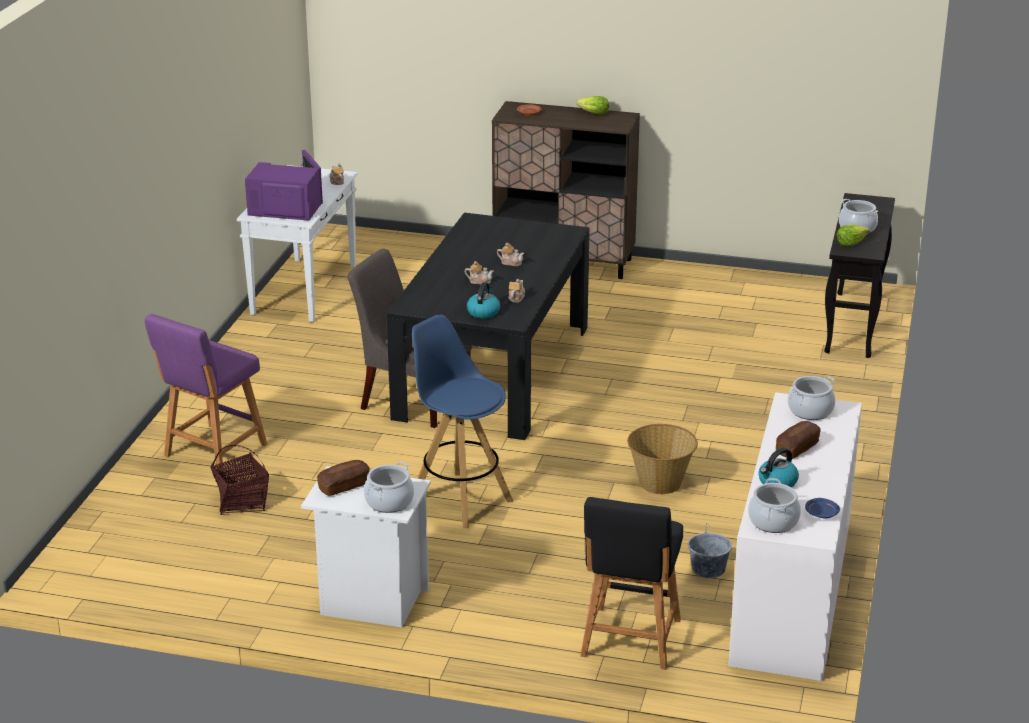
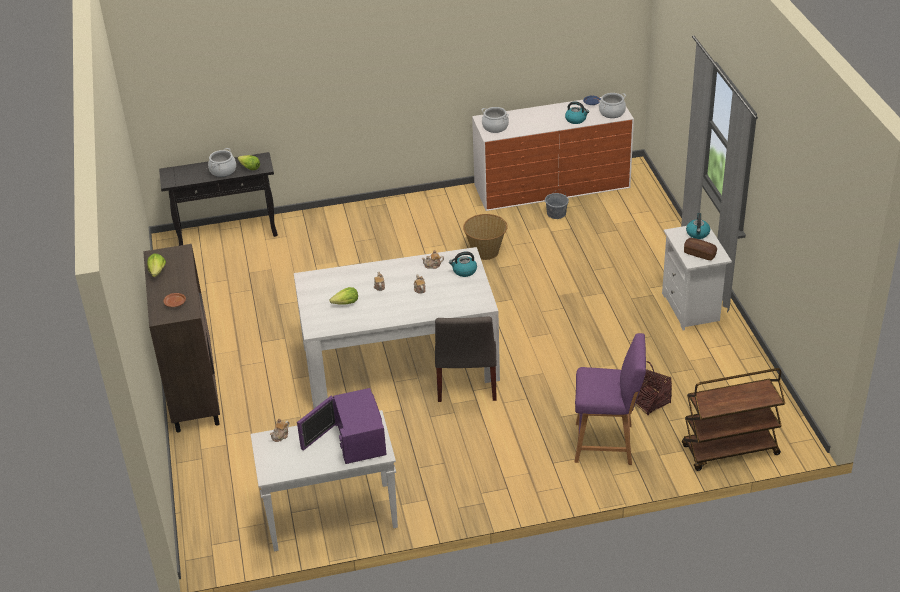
camera: 115 degrees left, 10 degrees up
(100, 524) = (729, 451): none -> brown cart
(389, 502) = (697, 234): cooking pot -> kettle
(460, 498) = (565, 316): blue stool -> none
(493, 371) = (399, 361): black dining table -> white dining table
(500, 241) = (346, 303): none -> lettuce
(629, 641) = (639, 218): black stool -> none
(797, 448) = (537, 122): bread -> none

